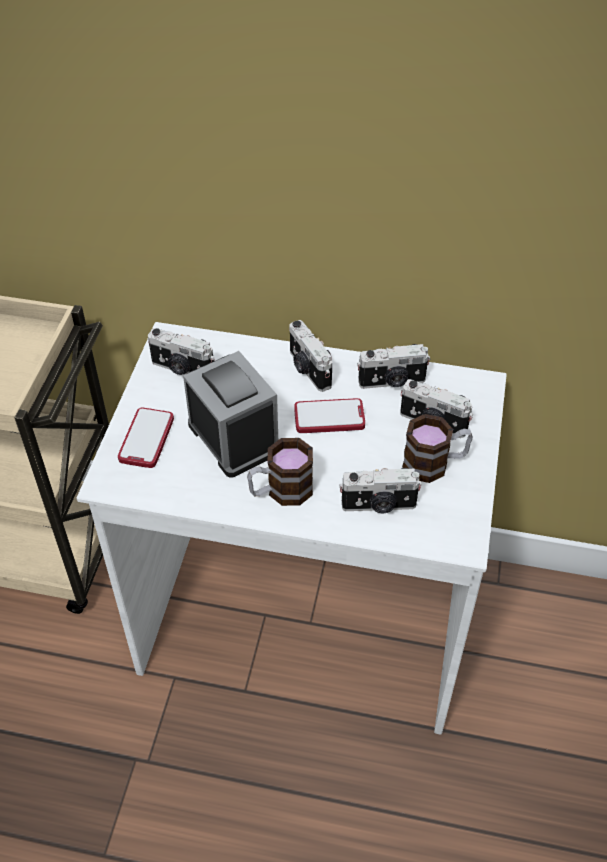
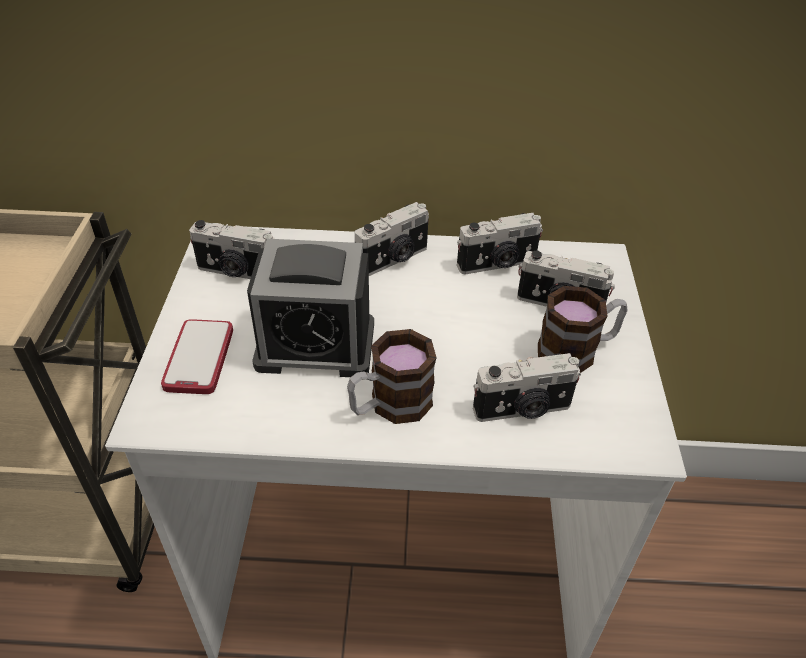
camera: 10 degrees left, 5 degrees down
(234, 437) = (315, 345): alarm clock -> alarm clock turned 135 degrees clockwise
(308, 370) = (394, 260): camera -> camera turned 90 degrees counterclockwise
(329, 417) = (432, 310): phone -> none

